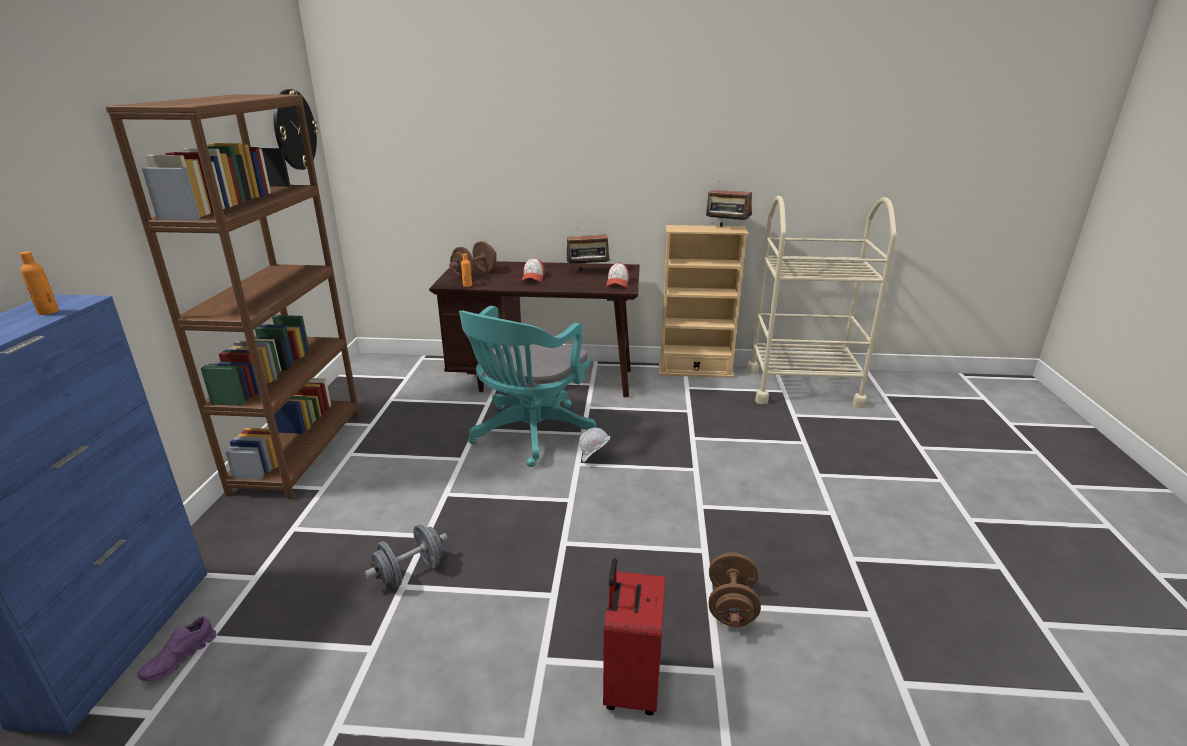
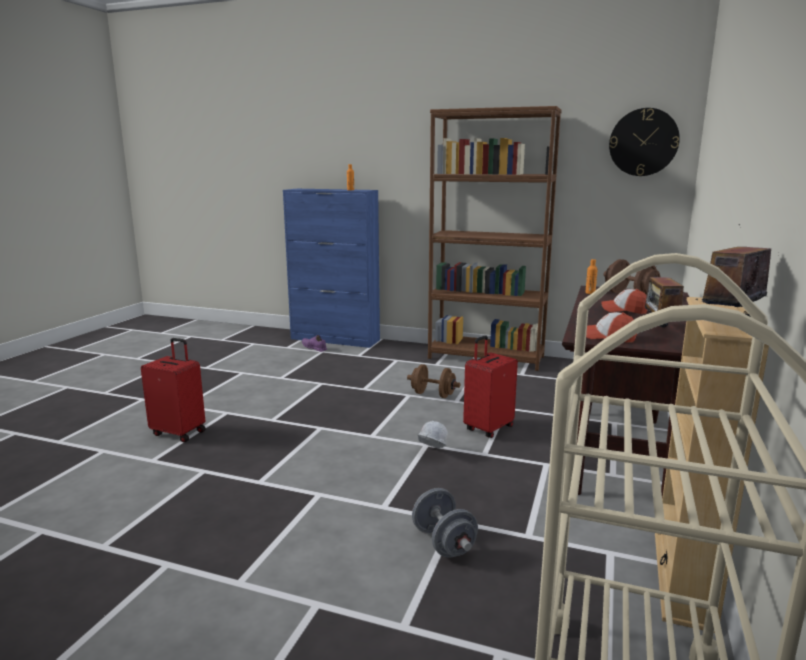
camera: 105 degrees right, 10 degrees down
(410, 572) = (331, 385): grey dumbbell -> grey dumbbell (443, 542)
(529, 435) = (488, 428): turquoise office chair -> red suitcase
(731, 606) = (192, 478): brown dumbbell -> brown dumbbell (433, 395)

